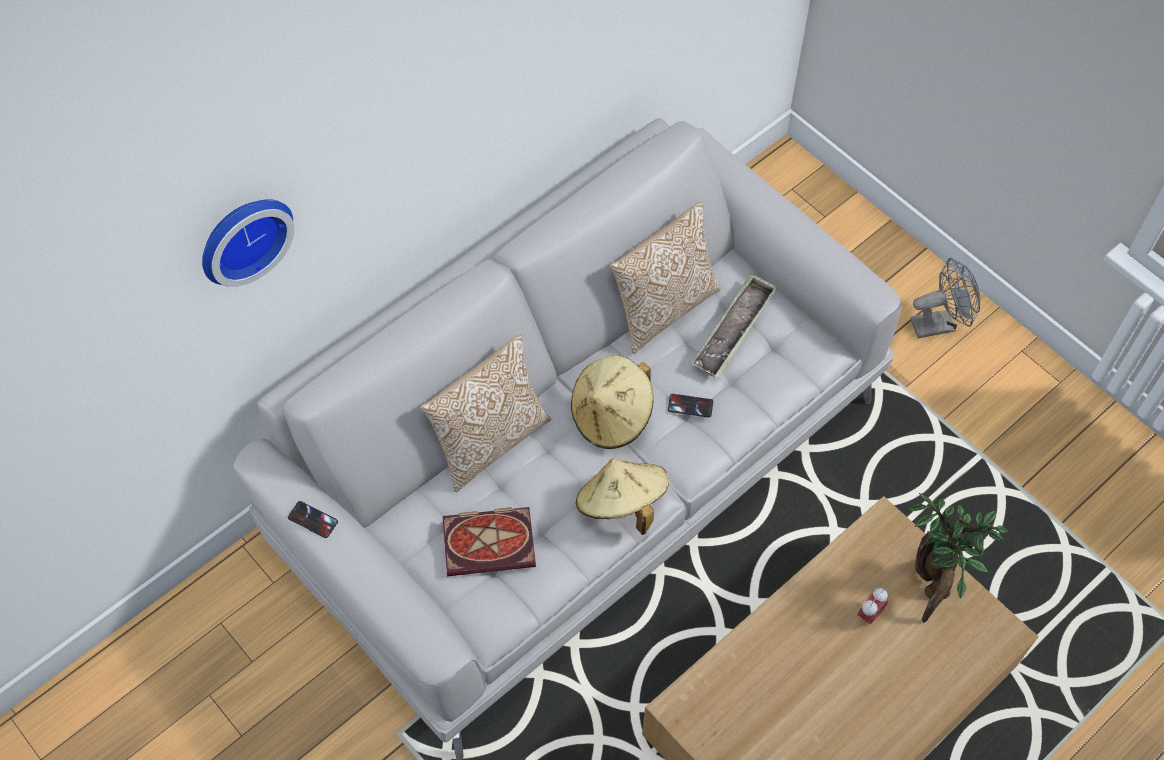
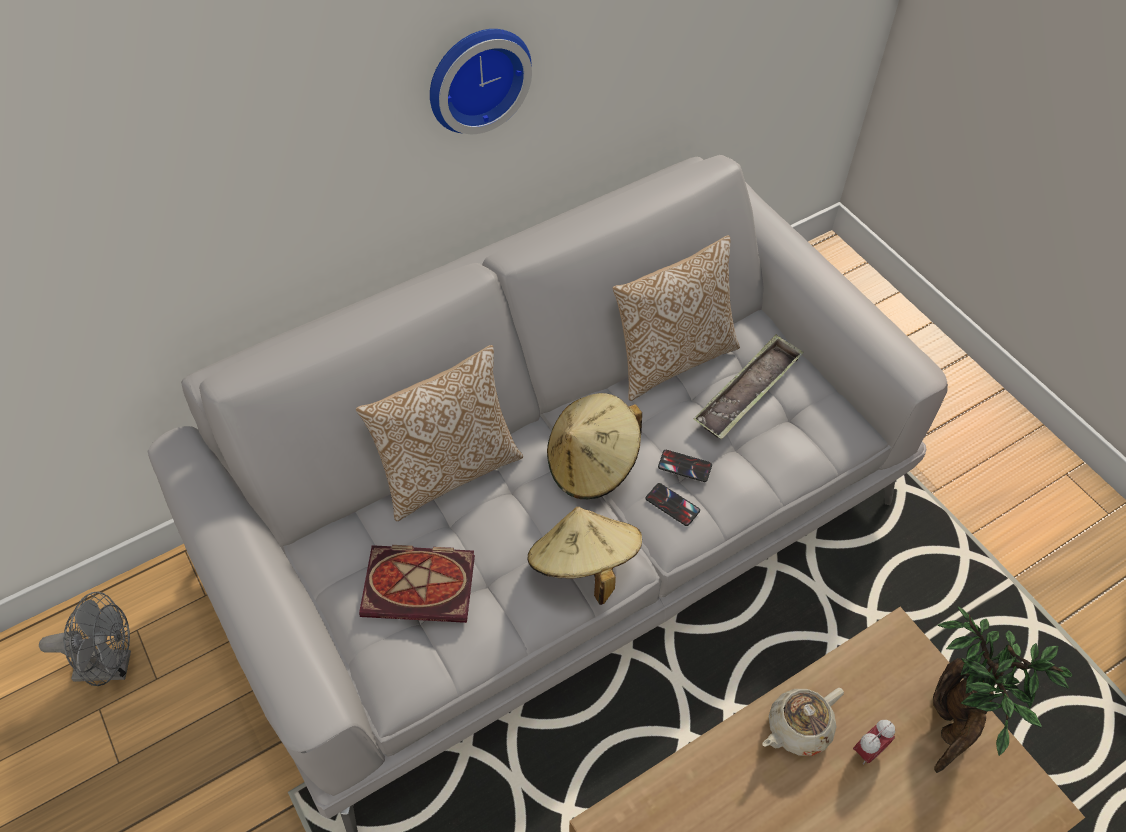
camera: 10 degrees right, 5 degrees down
(242, 236) = (139, 145): wall clock -> wall clock (476, 77)
(312, 520) = (212, 523): phone -> phone (672, 505)
(812, 607) = (797, 728): none -> beige teapot
(939, 323) = (975, 432): grey fan -> grey fan (112, 665)

